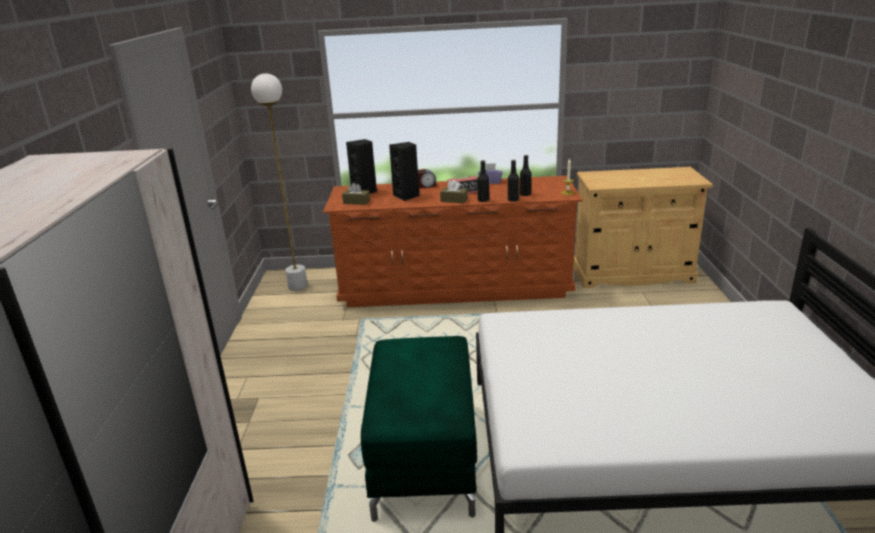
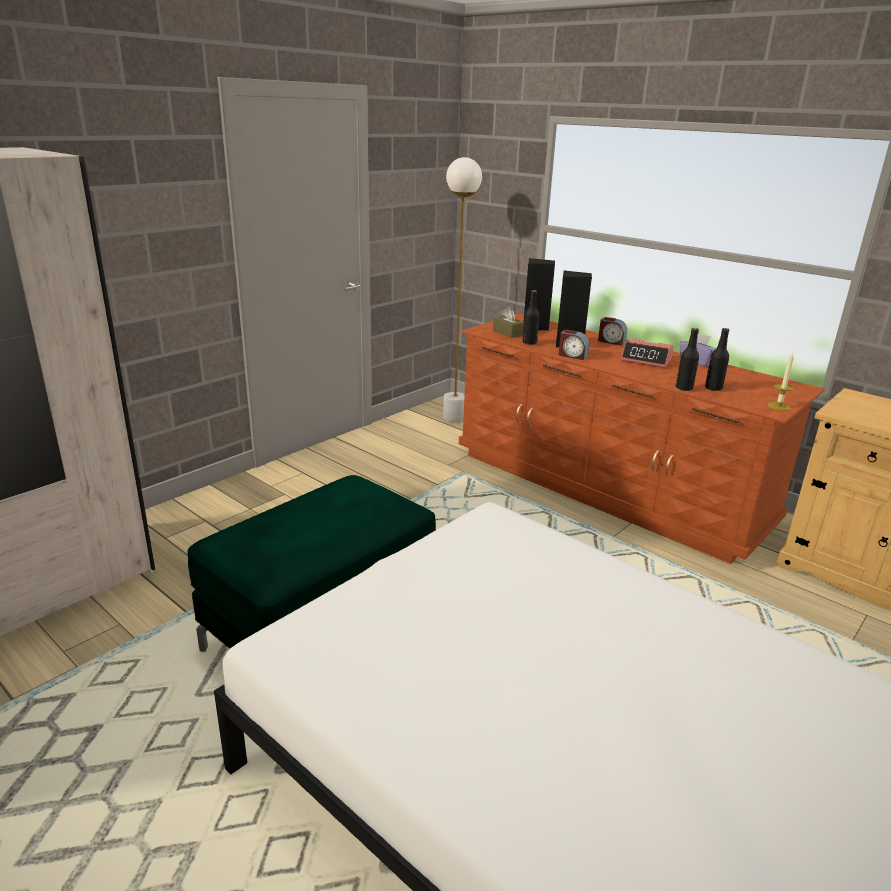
camera: 40 degrees right, 0 degrees up
(423, 203) = (572, 355): none -> alarm clock
(454, 200) = (611, 364): brown tissue box -> none
(483, 200) = (645, 376): black bottle -> black bottle (529, 343)

